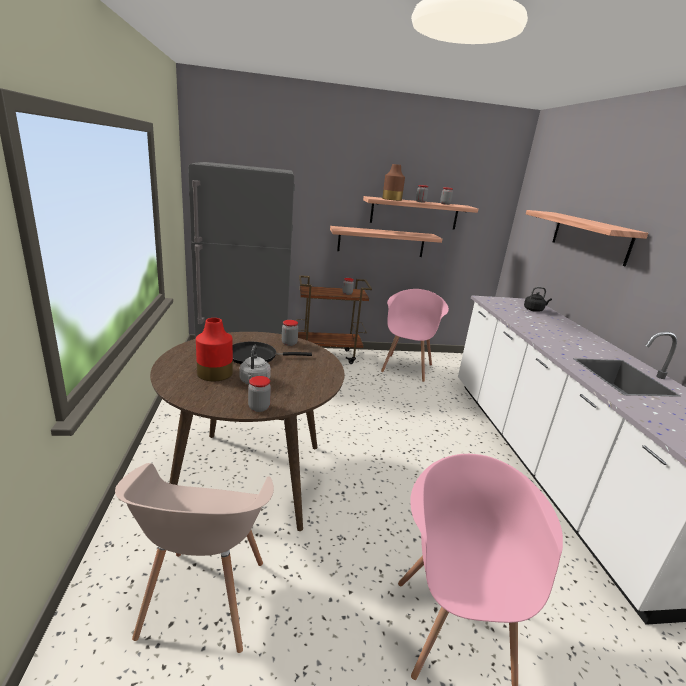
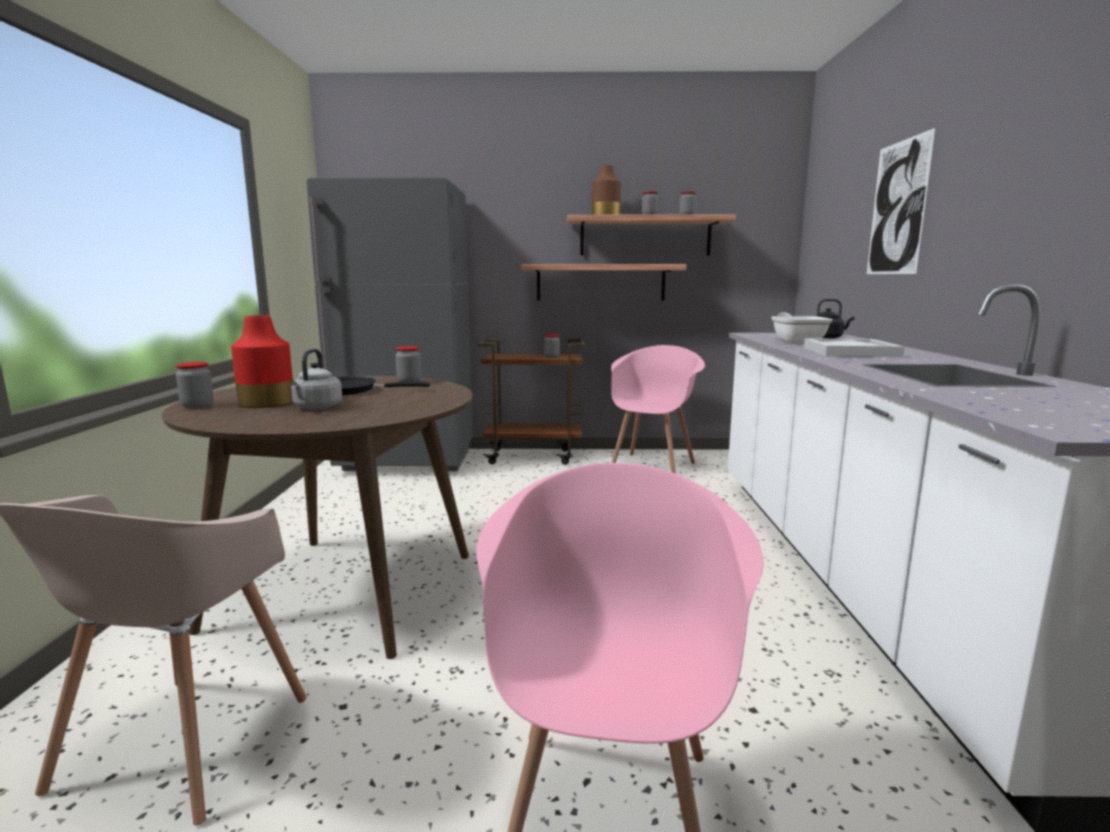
camera: 10 degrees right, 10 degrees down
(259, 407) = (296, 425): jar -> jar (197, 406)
(520, 316) = (796, 342): none -> frying pan
(557, 337) = (849, 352): none -> white tray
(590, 237) = (897, 208): shelf -> picture

